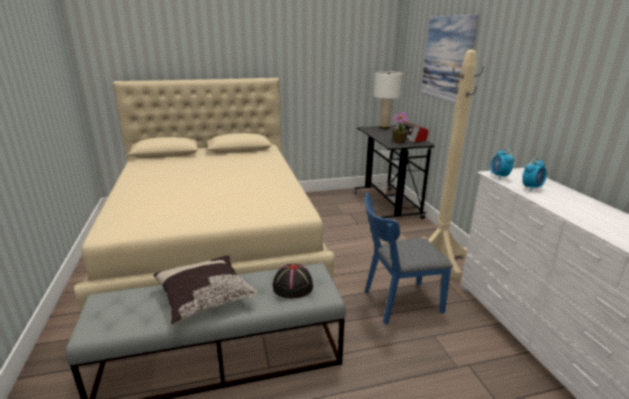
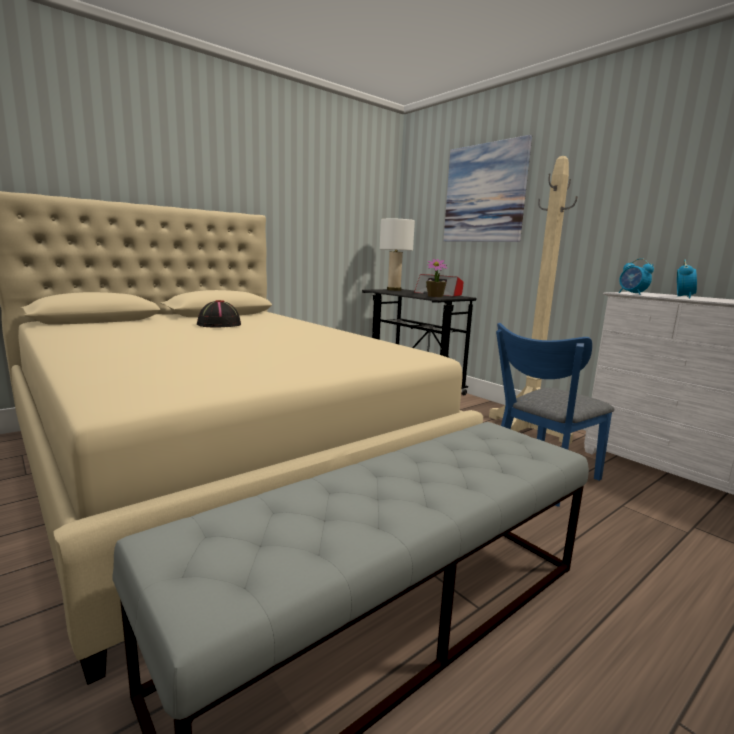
camera: 25 degrees left, 10 degrees down
(205, 297) = (384, 489): pillow -> none
(292, 286) = (496, 451): black hat -> black hat (219, 325)

